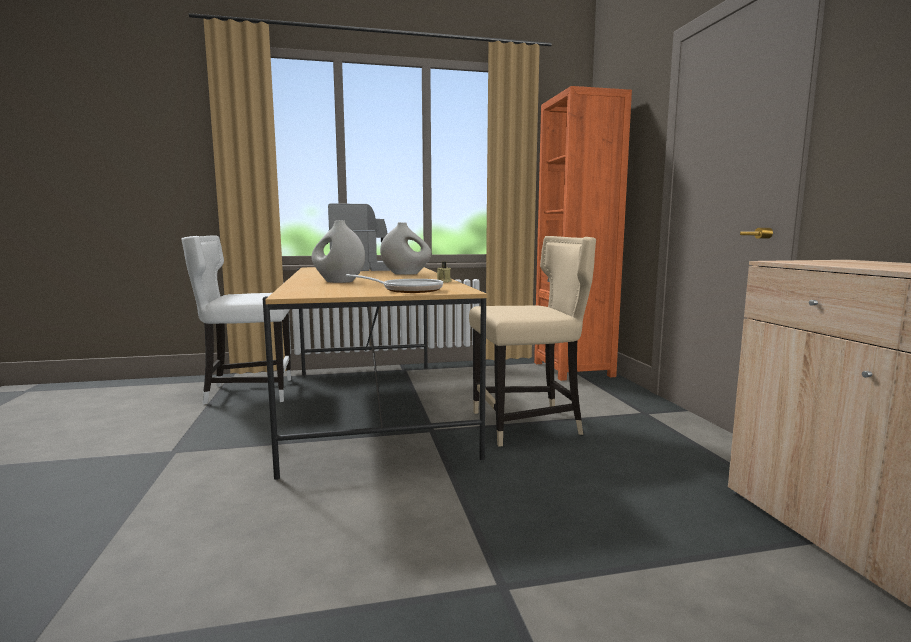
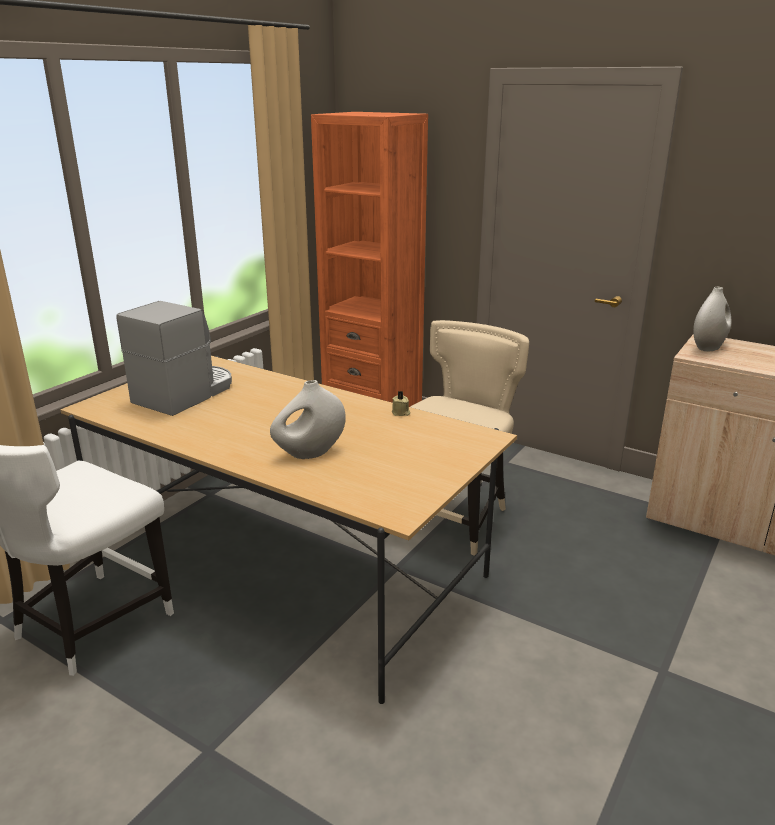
camera: 45 degrees left, 15 degrees up
(406, 274) = (289, 397): white vase -> white vase (708, 347)
(407, 290) = (446, 453): frying pan -> none

